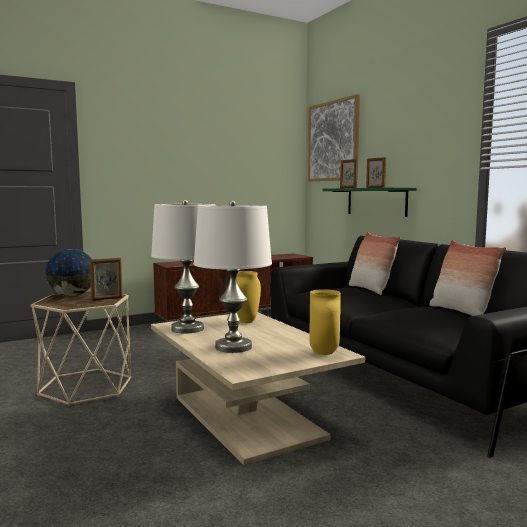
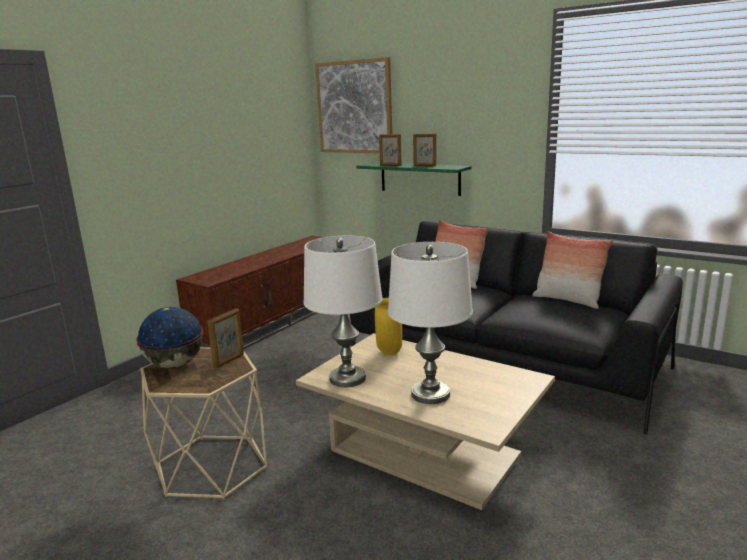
camera: 25 degrees left, 10 degrees up
(323, 352) = (517, 380): yellow vase -> none

